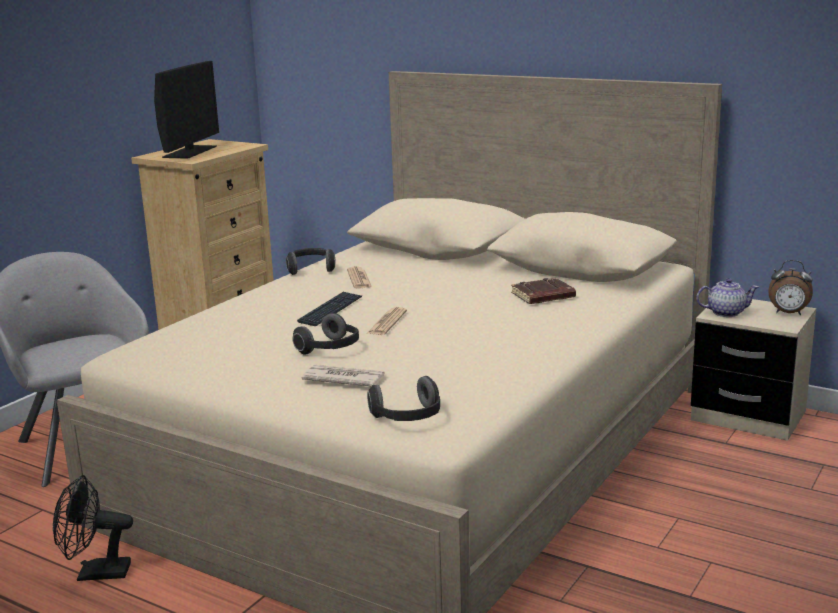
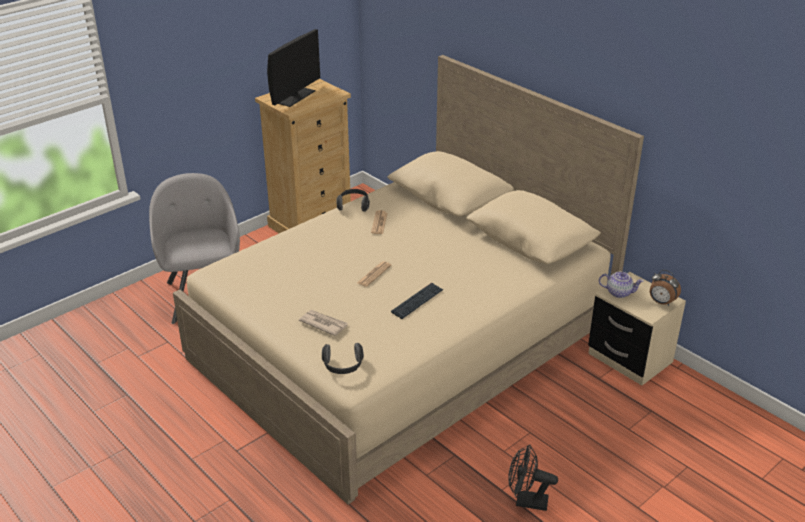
camera: 15 degrees right, 15 degrees up
(95, 573) = (184, 396): black fan -> black fan (526, 501)
(330, 349) = (329, 294): headphones -> none
(331, 310) = (346, 254): keyboard -> keyboard (417, 301)
(543, 296) = (485, 267): brown book -> none

